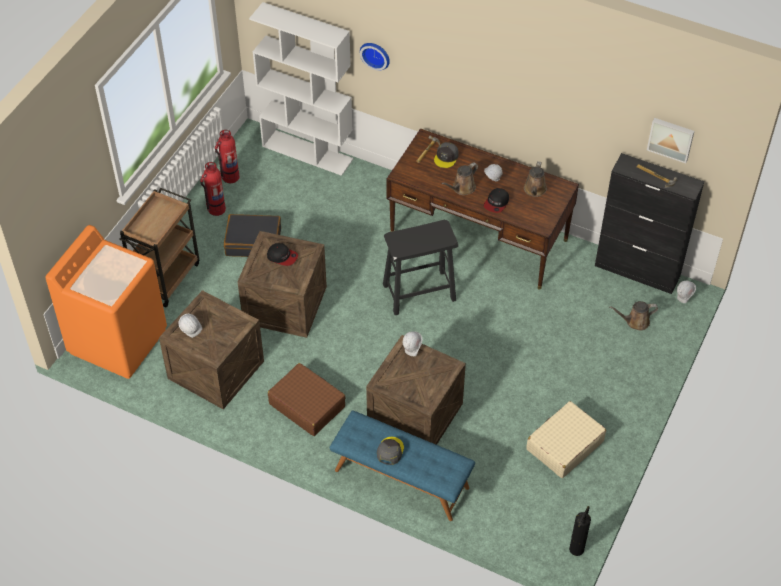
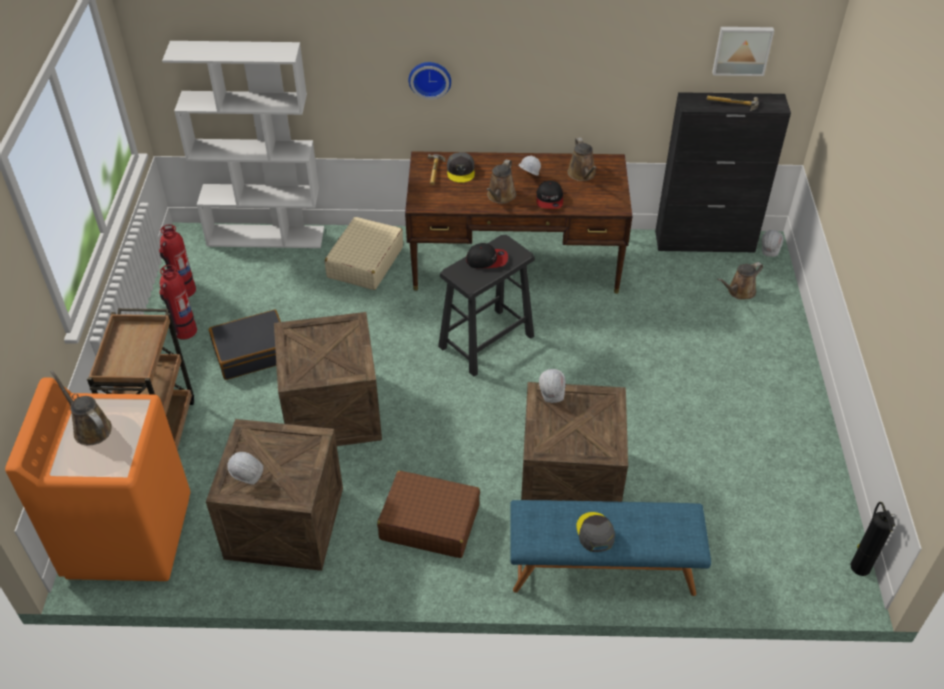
camera: 25 degrees left, 5 degrees down
(104, 267) = (90, 428): none -> brown watering can
(282, 256) = (321, 343): cap -> cap (487, 259)
(376, 54) = (339, 66): wall clock -> wall clock (430, 78)
(564, 445) = (761, 451): beige suitcase -> beige suitcase (365, 262)

